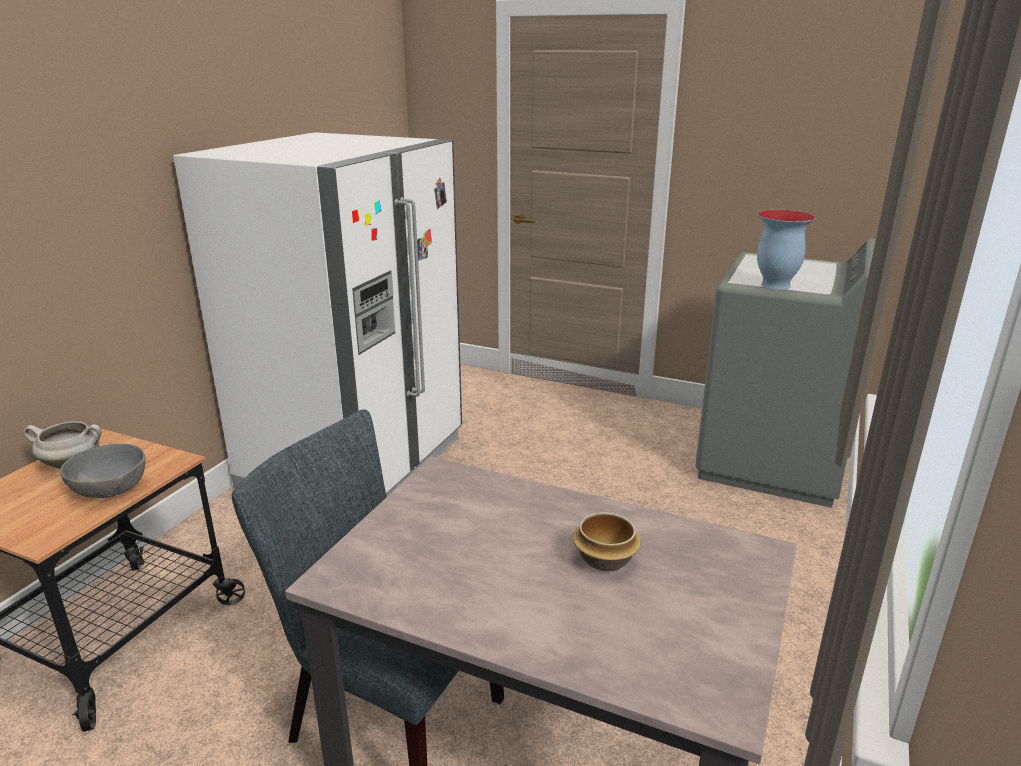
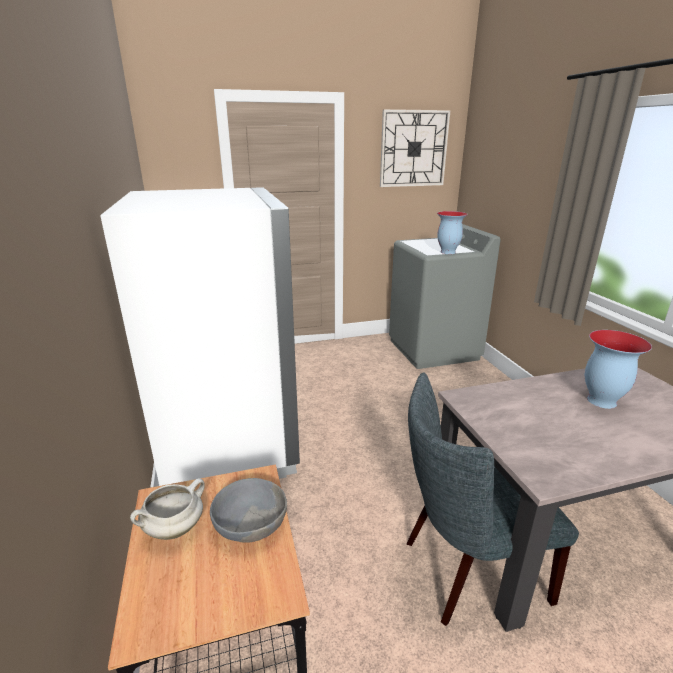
camera: 40 degrees left, 0 degrees up
(603, 559) = (601, 401): bowl -> vase
(811, 92) = (413, 149): none -> wall clock

